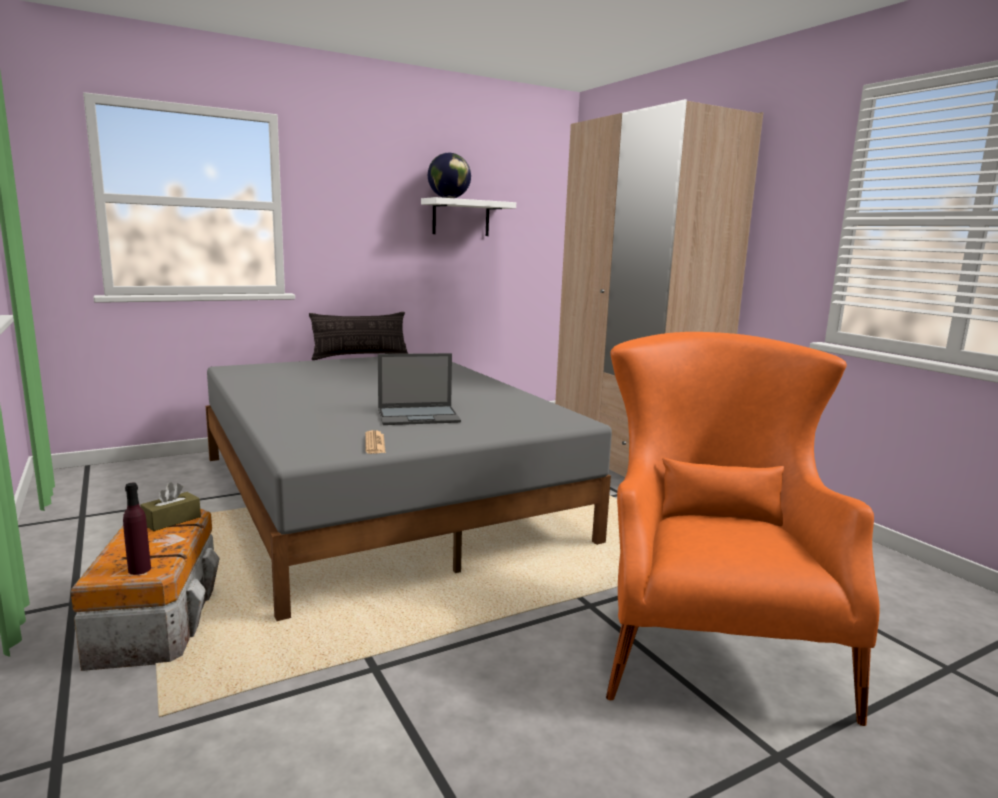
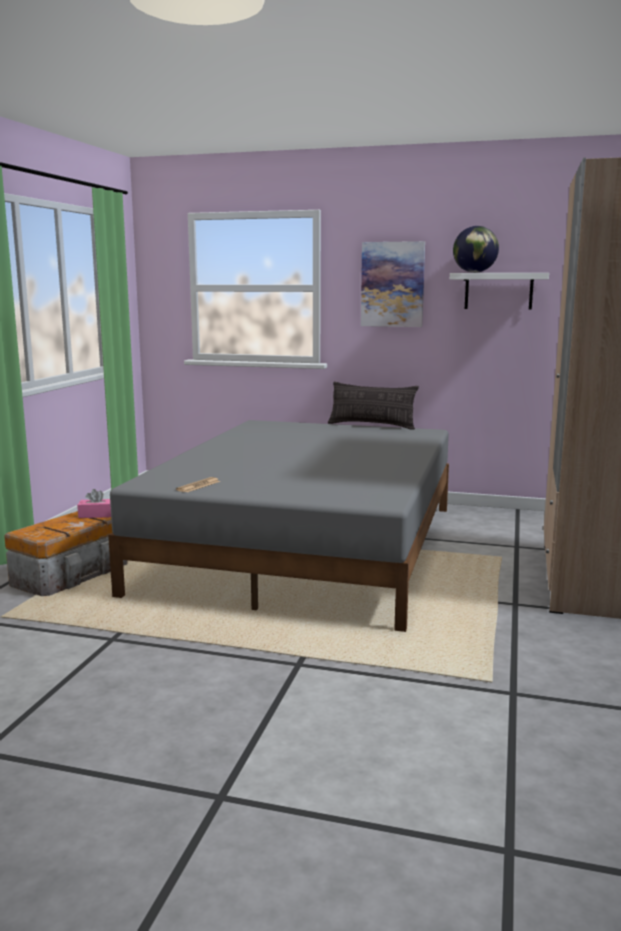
camera: 45 degrees right, 0 degrees up
(139, 569) = (38, 534): purple bottle -> none
(171, 520) = (96, 515): brown tissue box -> pink tissue box
(362, 206) = (392, 284): none -> picture
(419, 416) = (278, 475): laptop -> none
(707, 634) = (343, 718): orange armchair -> none

